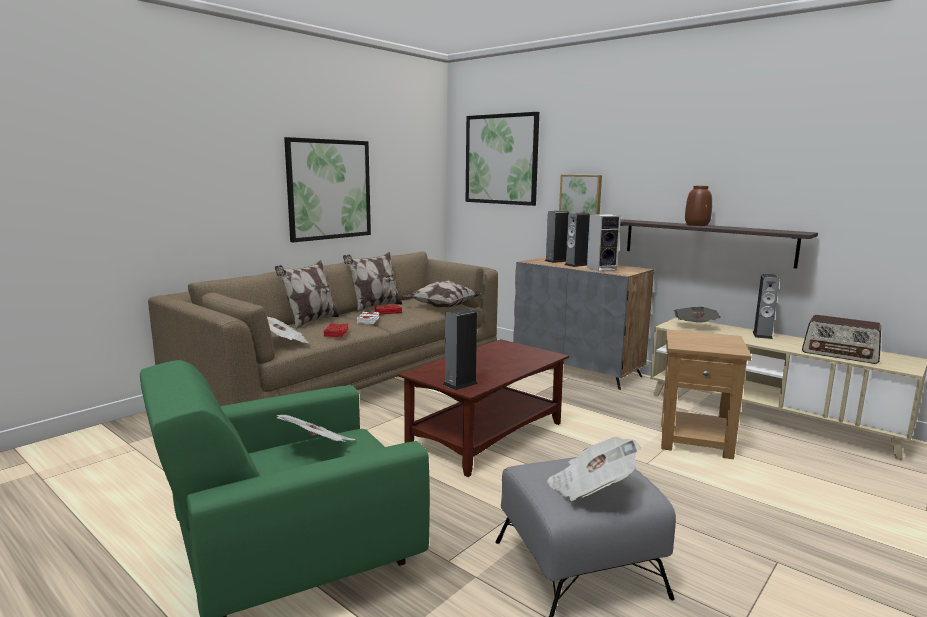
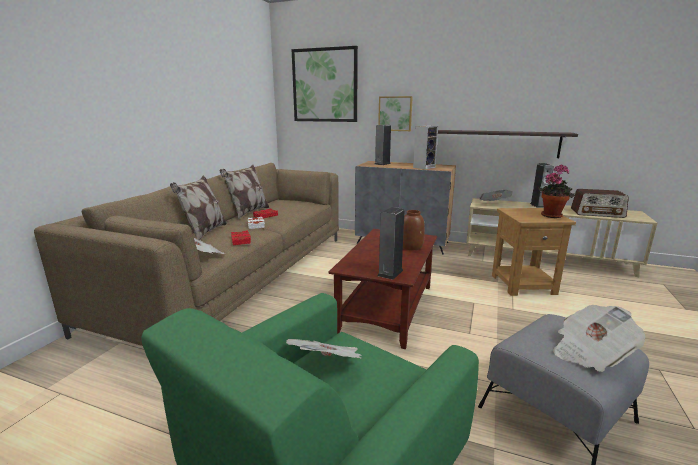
camera: 20 degrees left, 5 degrees up
(329, 189) = (192, 110): picture -> none
(442, 307) = (304, 207): pillow -> none
(576, 265) = (401, 165): speaker -> none
(697, 225) = (491, 131): brown vase -> brown vase (411, 247)
(730, 345) = (552, 215): none -> potted plant

